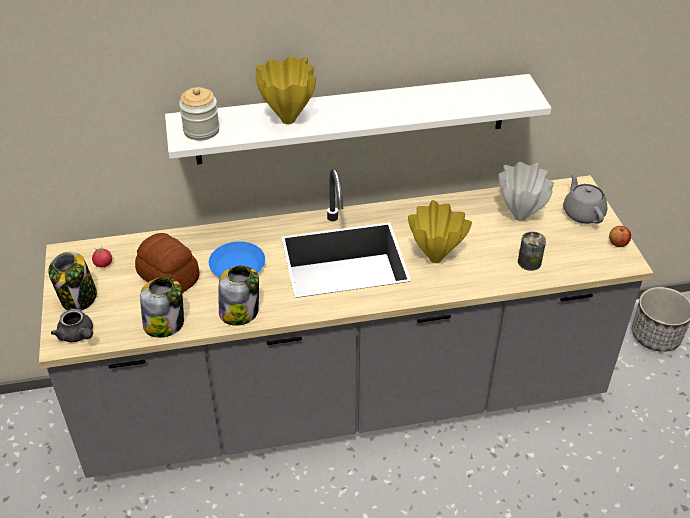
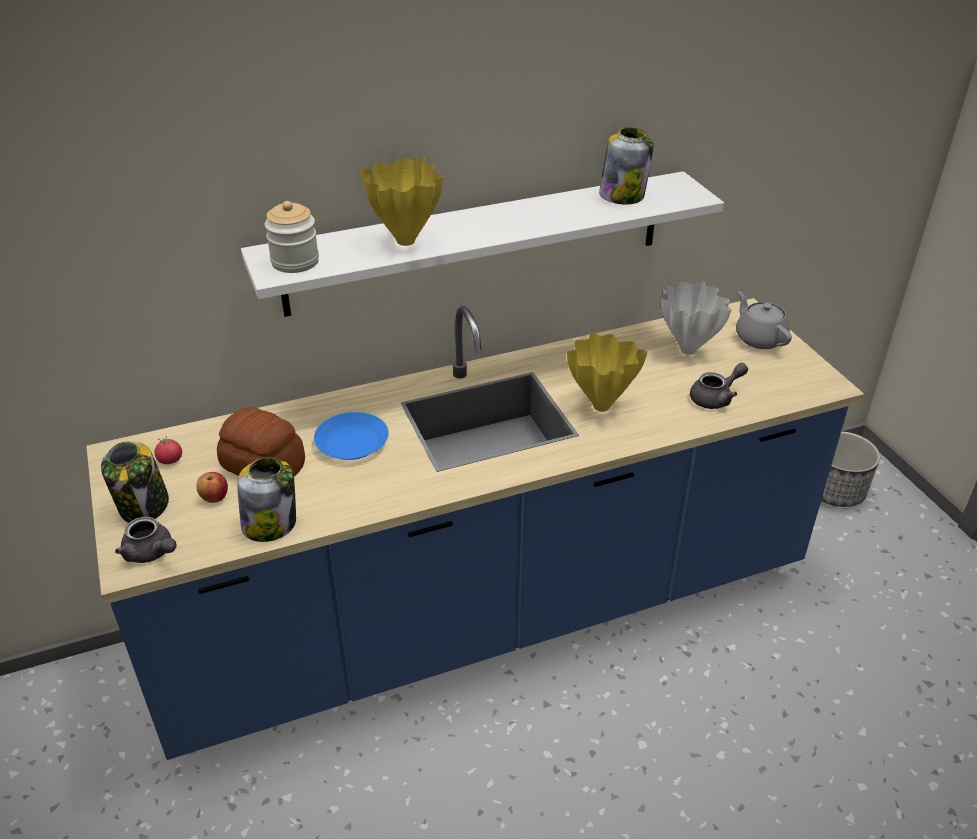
camera: 10 degrees left, 5 degrees down
(240, 312) = (369, 497): jar -> jar (622, 196)
(345, 400) = (488, 613): grey counter -> blue counter
(529, 262) = (716, 398): can -> grey teapot
(618, 244) = (812, 367): apple -> apple (215, 498)

